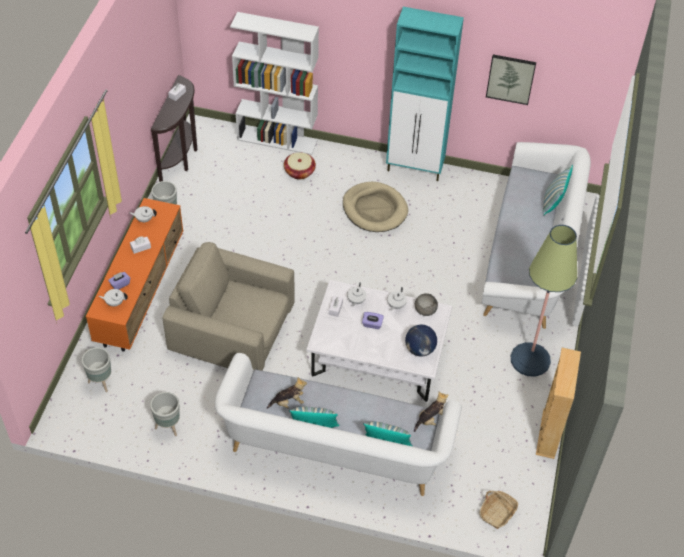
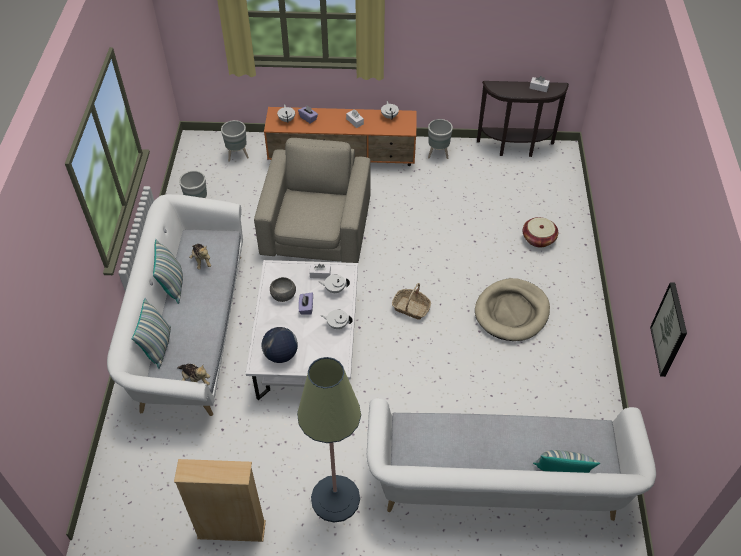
camera: 80 degrees right, 0 degrees up
(277, 140) = (576, 213): white bookcase -> none
(415, 169) = (593, 341): turquoise cabinet -> none
(425, 310) = (337, 352): grey bowl -> grey bowl (283, 295)
(497, 513) = (122, 486): basket -> basket (411, 308)

